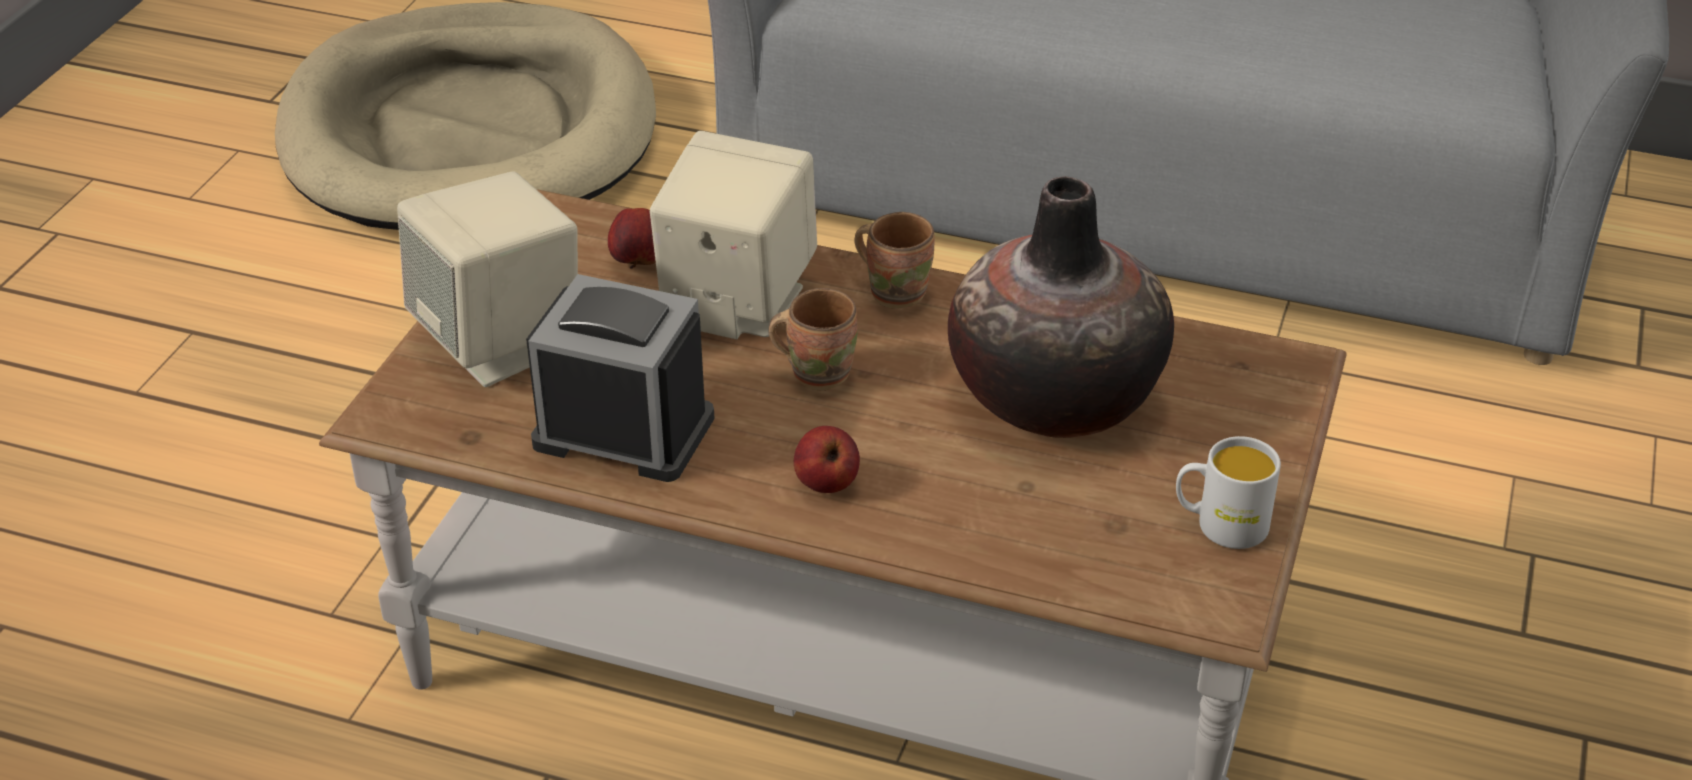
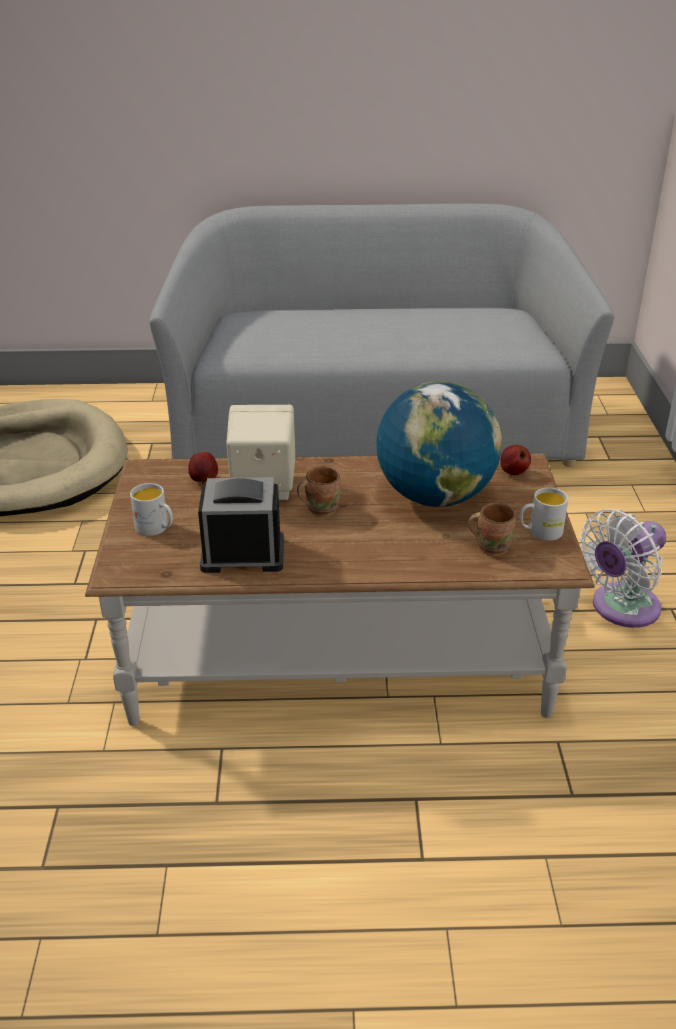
camera: 20 degrees left, 5 degrees down
(501, 342) = (156, 529): beige speaker -> white mug
(826, 484) = (355, 555): apple -> apple (513, 472)
(896, 291) = (335, 468): brown mug -> brown mug (491, 546)
(1054, 397) = (435, 497): vase -> globe
(1471, 708) = (620, 609): none -> white fan

